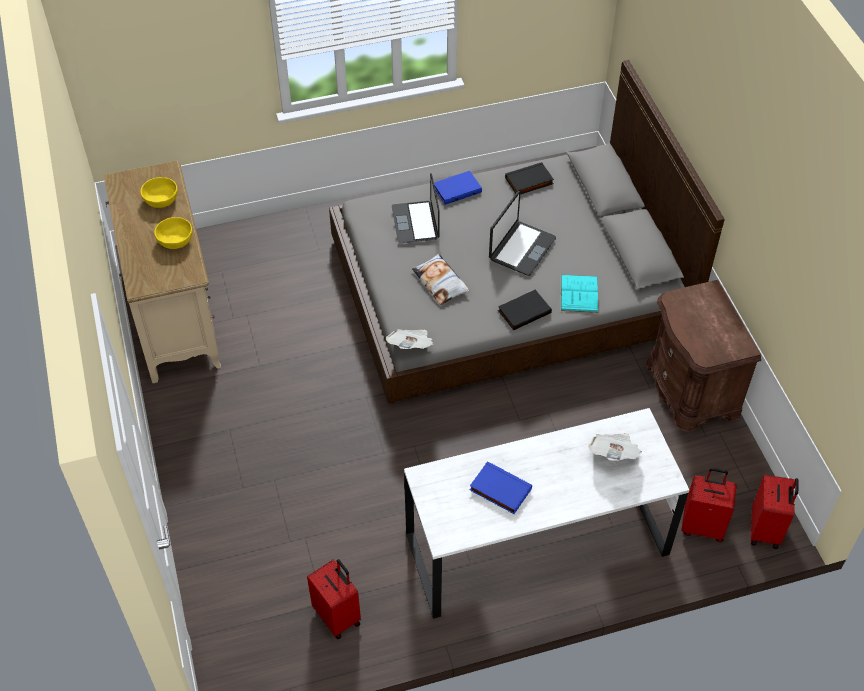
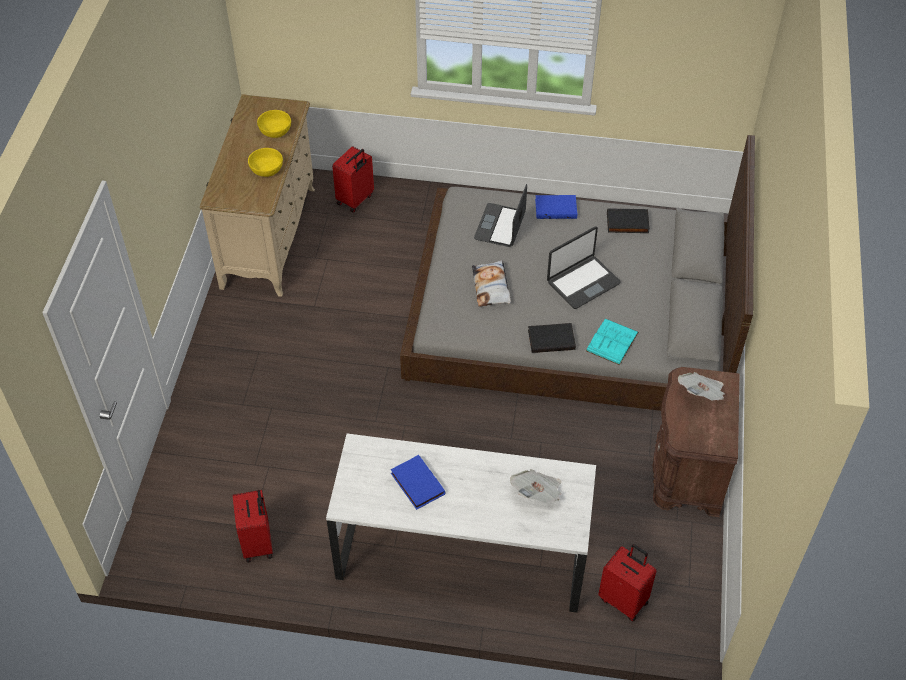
camera: 25 degrees right, 0 degrees up
(411, 346) = (432, 334): newspaper -> newspaper (701, 394)
(765, 530) = (682, 628): red suitcase -> red suitcase (355, 200)

